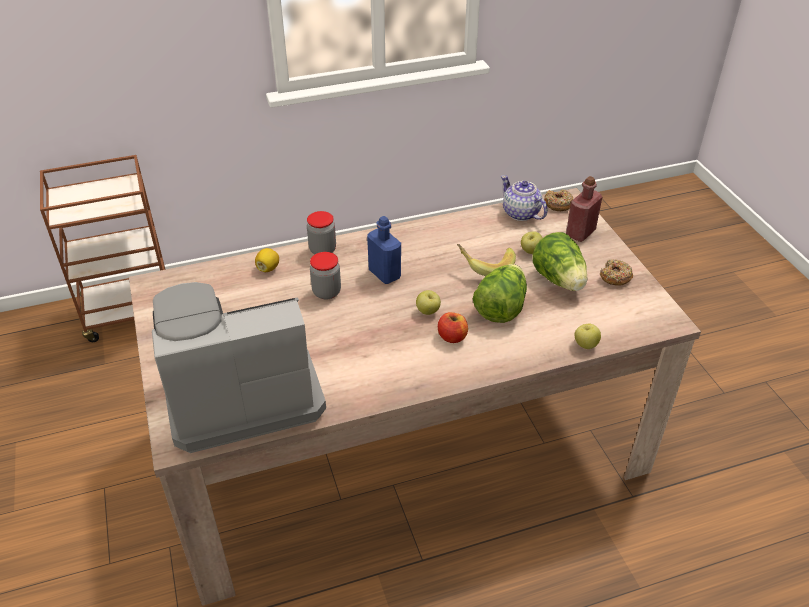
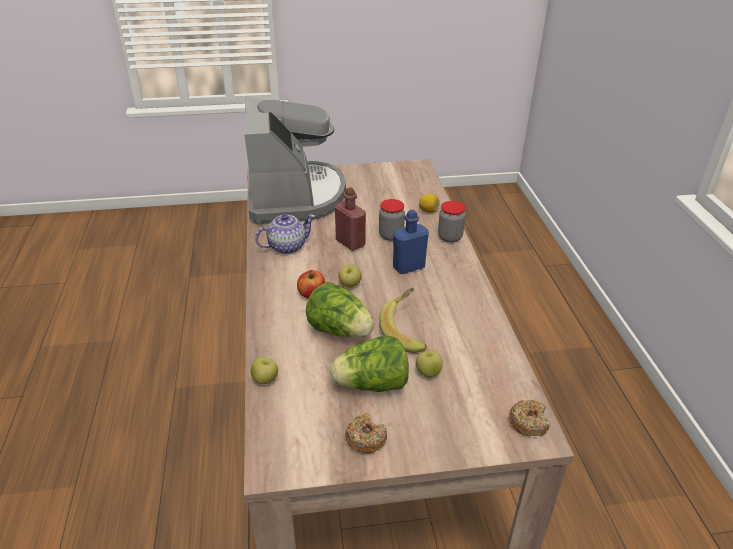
camera: 100 degrees right, 5 degrees down
(131, 312) = (537, 263): brown cart -> none
(521, 213) = (506, 380): teapot -> teapot (286, 246)
(580, 233) = (461, 429): red bottle -> red bottle (350, 243)

